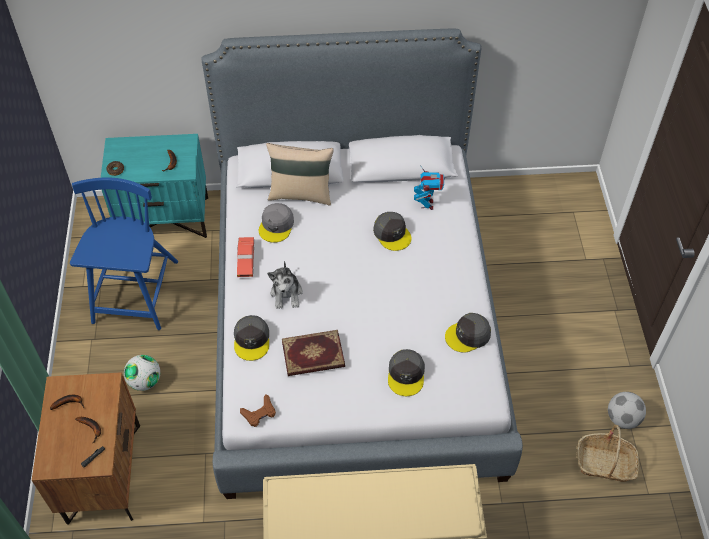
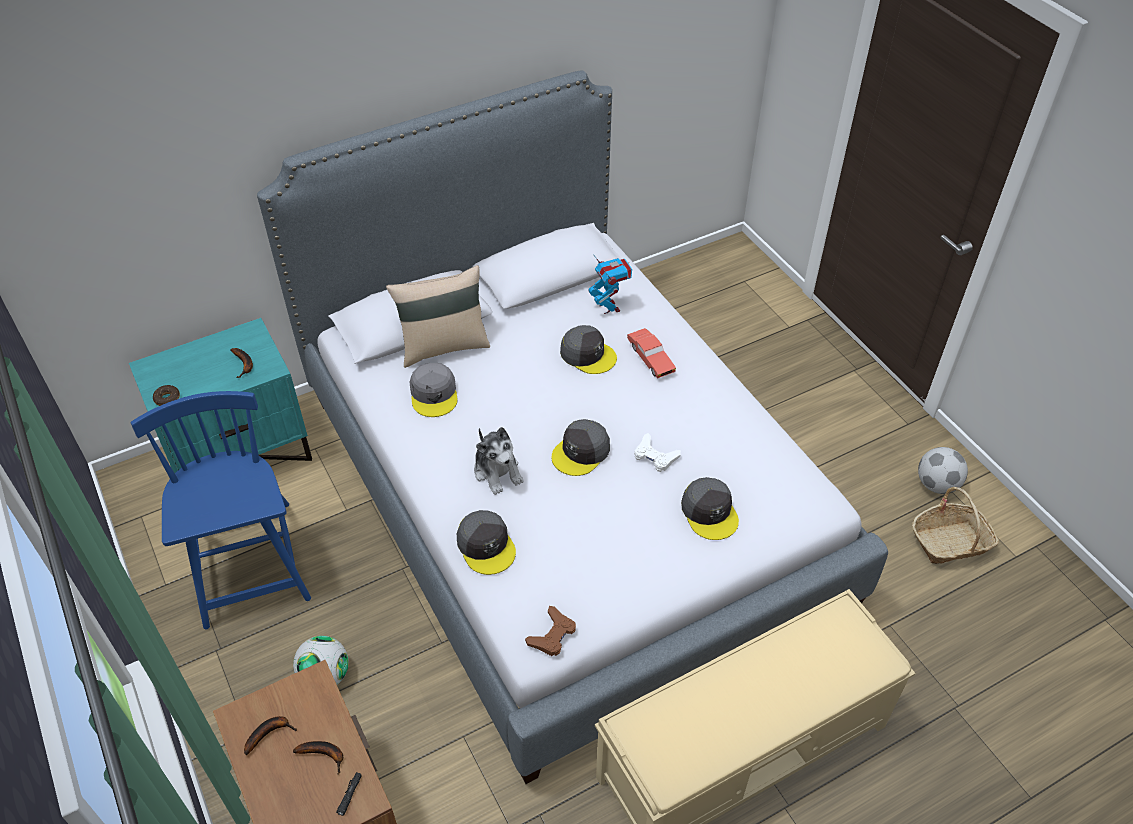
camera: 25 degrees left, 5 degrees down
(246, 260) = (418, 450): red toy car -> red toy car (650, 358)
(313, 355) = (580, 534): book -> none
(394, 322) = (655, 456): none -> white game controller
(468, 335) = (753, 438): grey cap -> grey cap (581, 452)

